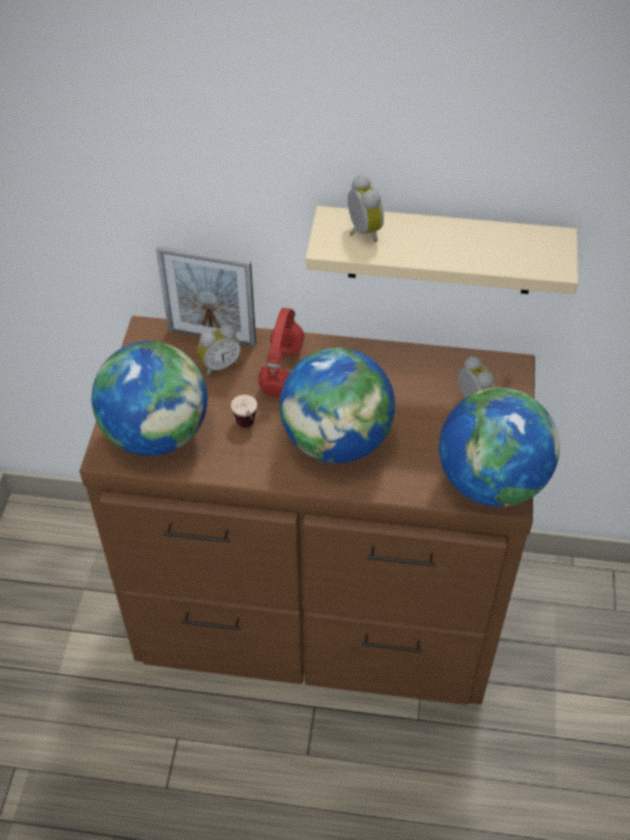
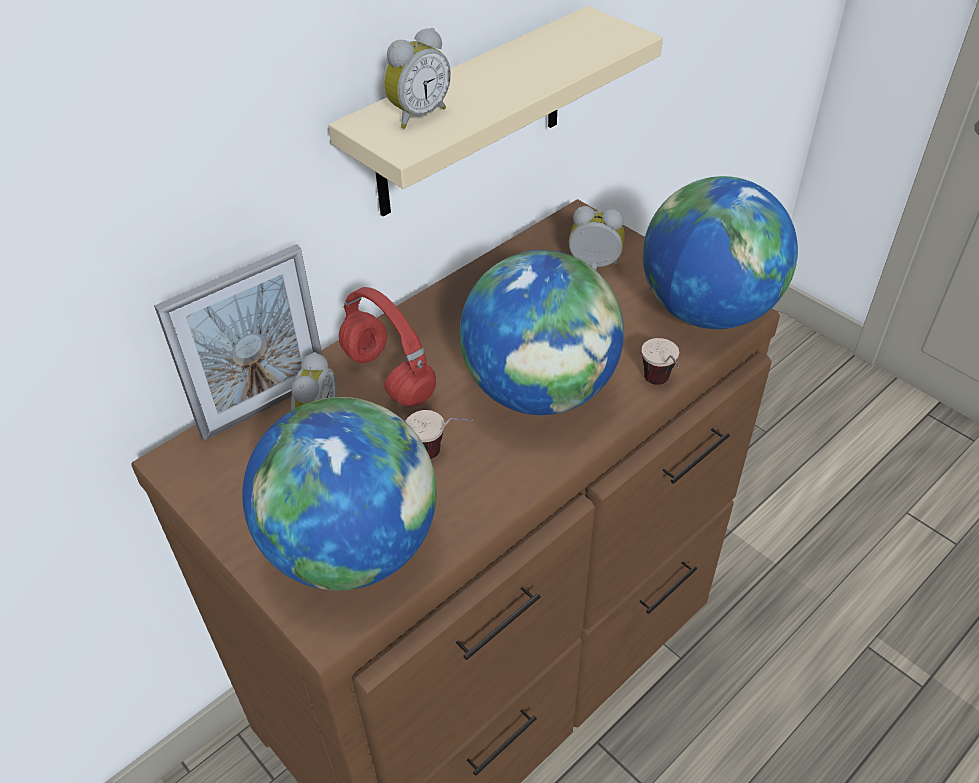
camera: 50 degrees left, 5 degrees down
(361, 232) = (417, 115): alarm clock -> alarm clock turned 120 degrees clockwise
(396, 495) = (661, 387): none -> cup

